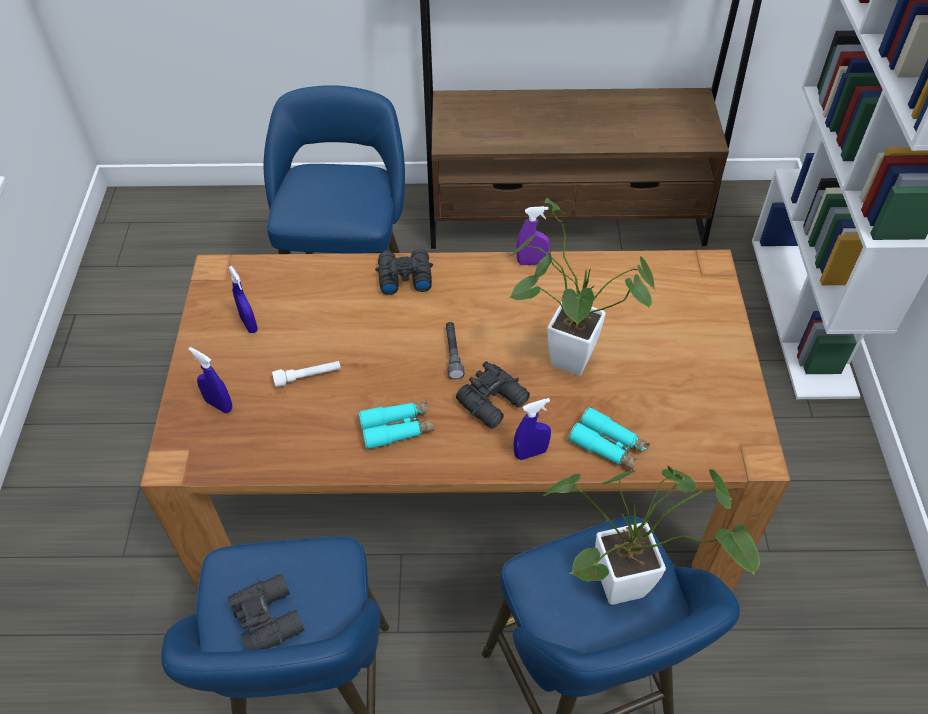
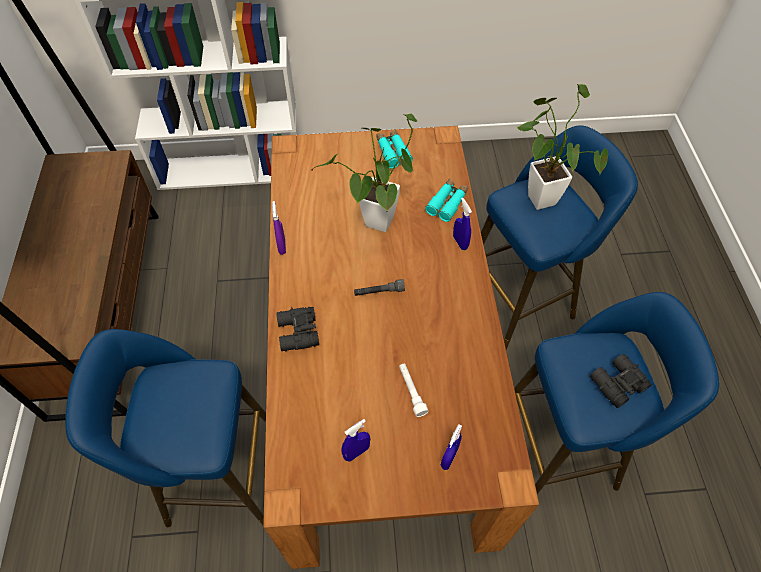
camera: 95 degrees left, 5 degrees up
(397, 428) = (452, 322): turquoise binoculars -> turquoise binoculars (393, 152)
(494, 402) = (420, 264): black binoculars -> none

